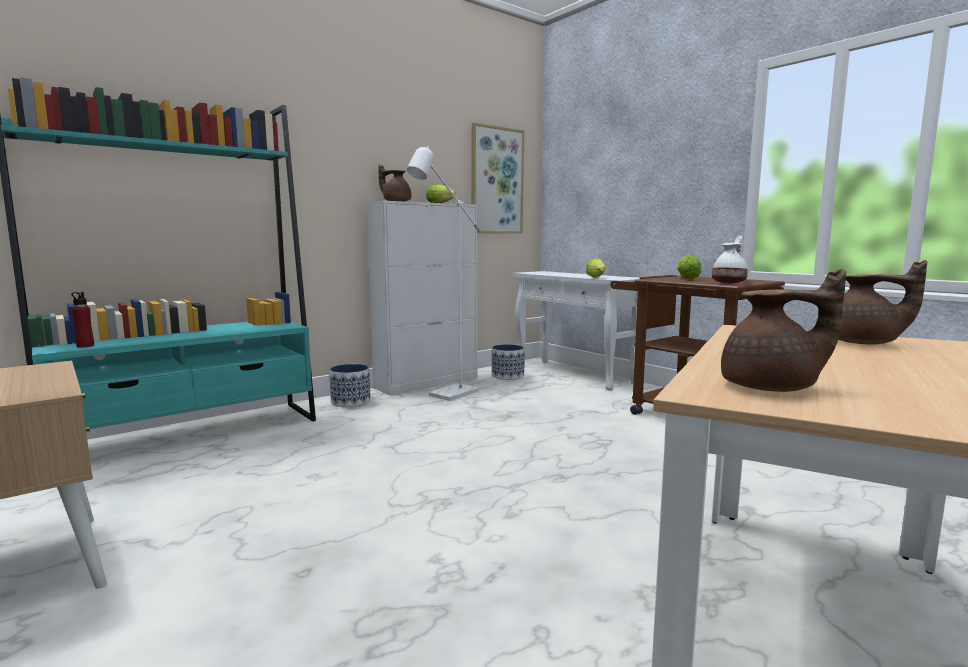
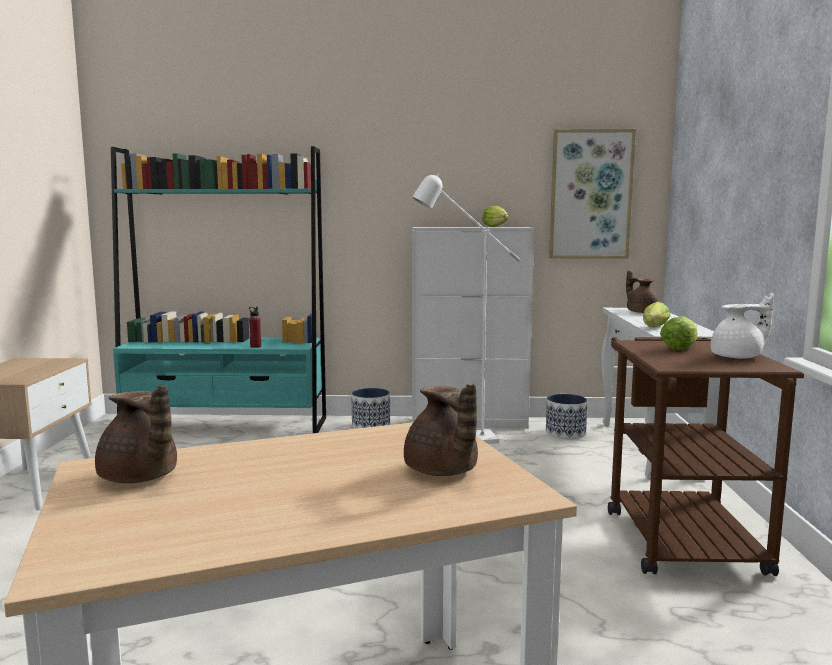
camera: 40 degrees right, 0 degrees up
(85, 346) = (149, 345): red bottle -> red bottle (255, 346)
(396, 202) = (438, 227): brown teapot -> brown teapot (641, 312)
(729, 283) = (678, 364): brown bowl -> none

